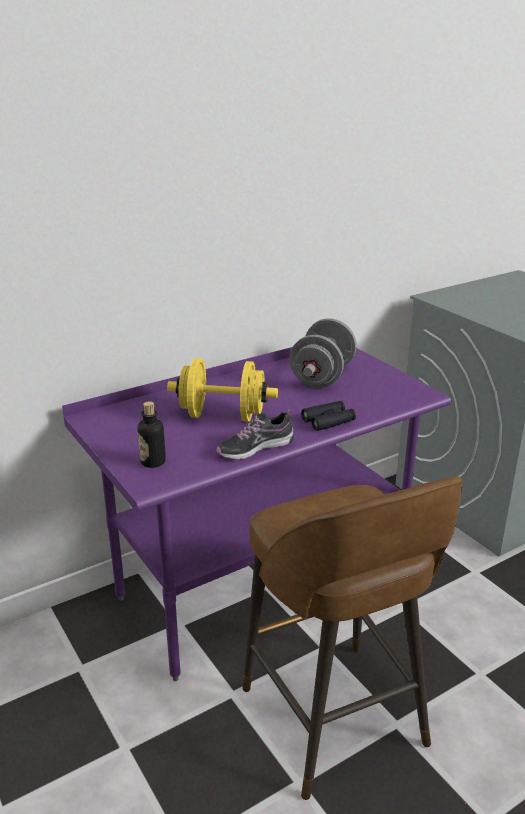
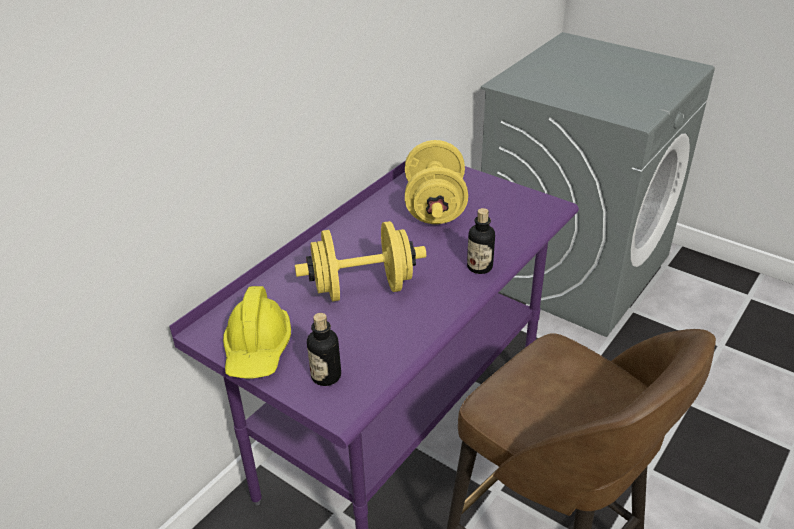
camera: 20 degrees left, 10 degrees up
(116, 435) = (258, 349): none -> yellow hard hat
(255, 448) = (427, 325): shoe -> none
(322, 377) = (435, 207): grey dumbbell -> yellow dumbbell
(328, 421) = (479, 267): black binoculars -> bottle

